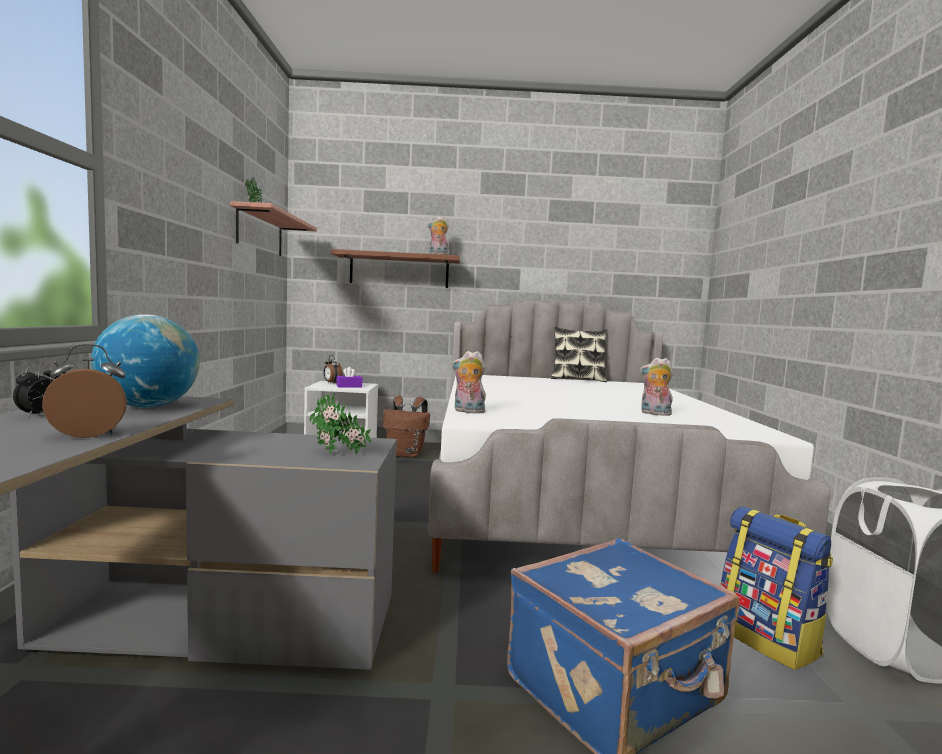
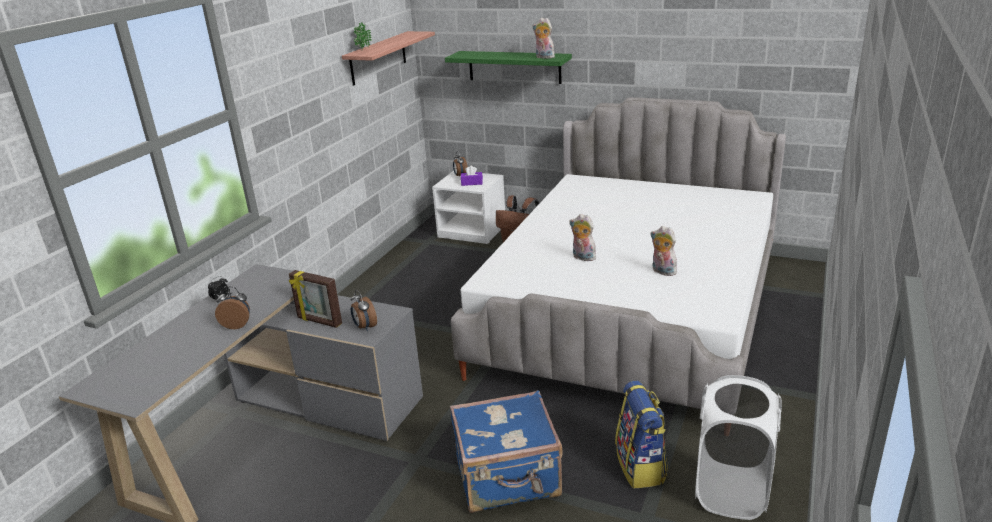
camera: 25 degrees right, 20 degrees up
(148, 406) = (272, 289): globe -> none
(247, 453) = (319, 321): none -> picture frame
(338, 455) = (364, 327): potted plant -> alarm clock
(399, 270) = (514, 67): brown shelf -> green shelf
(468, 411) = (498, 265): plush toy -> plush toy (582, 257)
(577, 379) = (685, 185): pillow -> none

